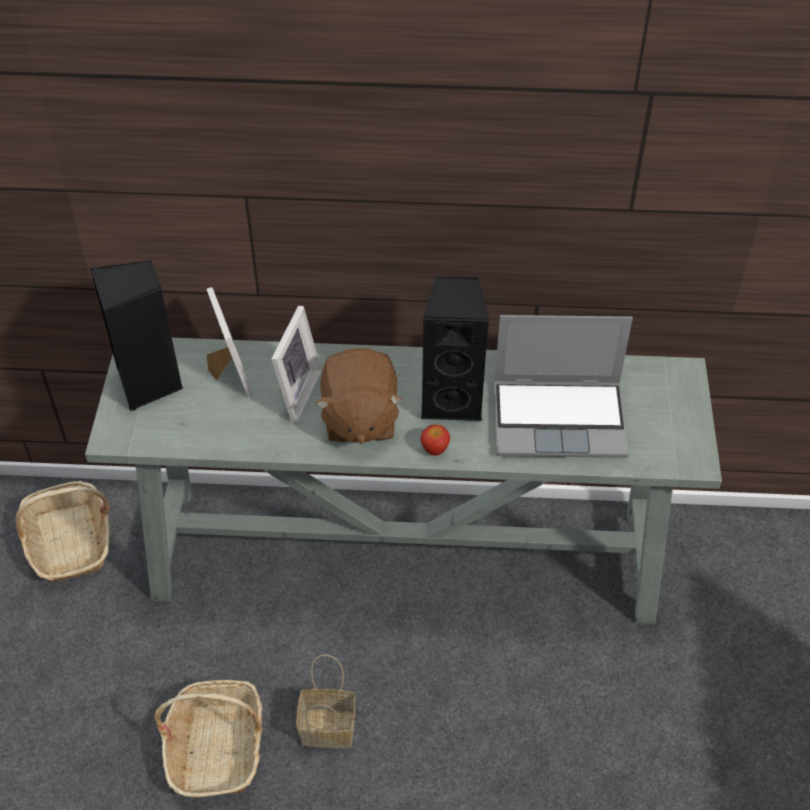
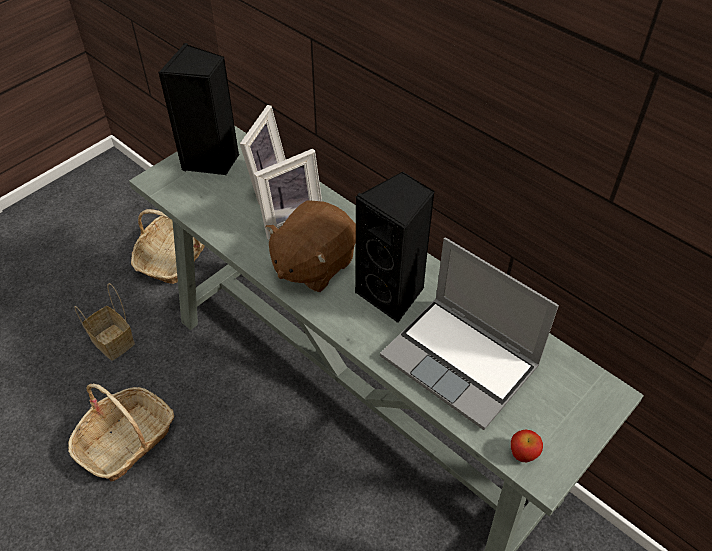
camera: 40 degrees right, 0 degrees up
(330, 727) = (199, 482): basket -> basket (114, 342)
(435, 448) = (342, 320): apple -> apple (523, 453)

